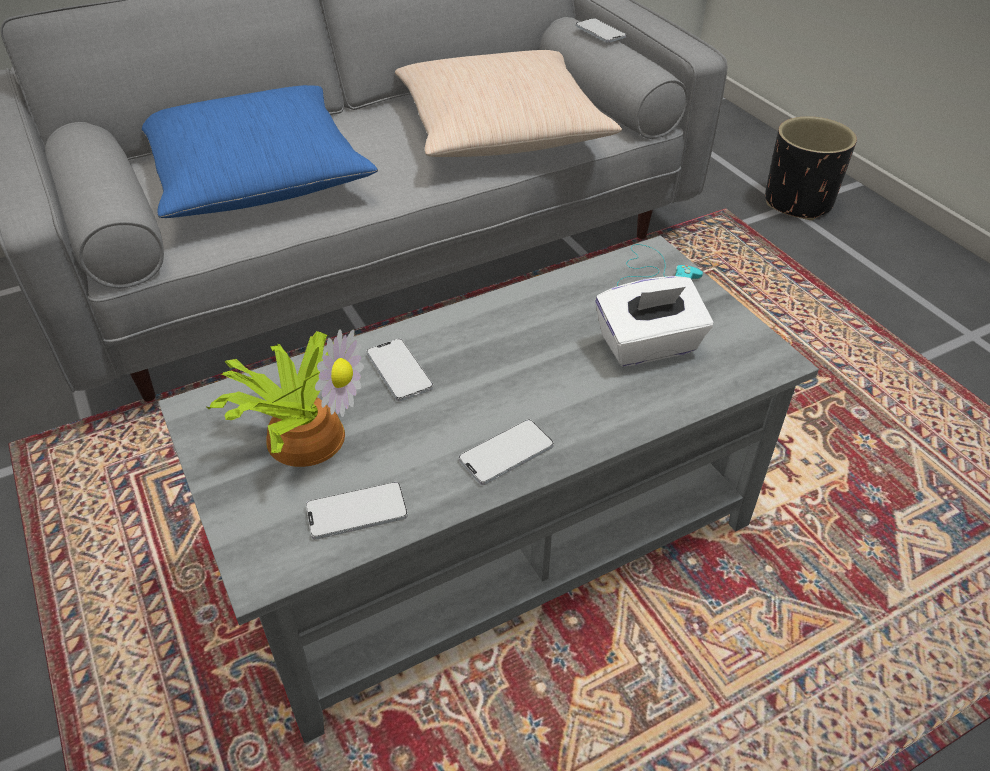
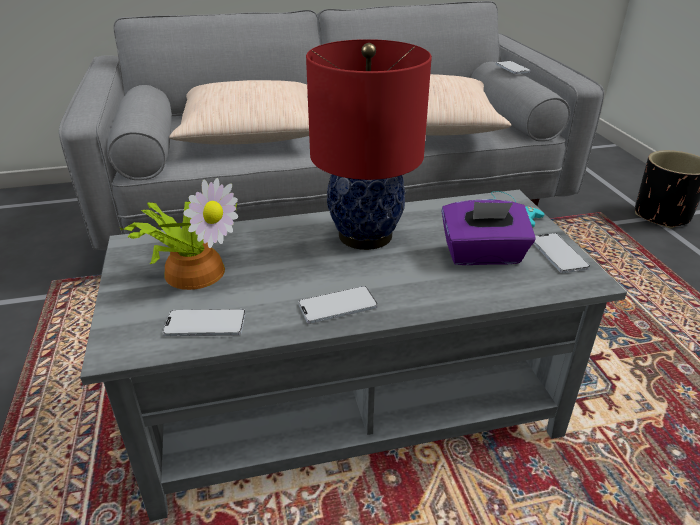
camera: 15 degrees right, 10 degrees down
(257, 176) = (250, 132): blue pillow -> beige pillow
(399, 371) = (282, 242): phone -> phone (558, 254)
(499, 340) = (366, 235): none -> red table lamp
(649, 346) = (483, 255): white tissue box -> purple tissue box

